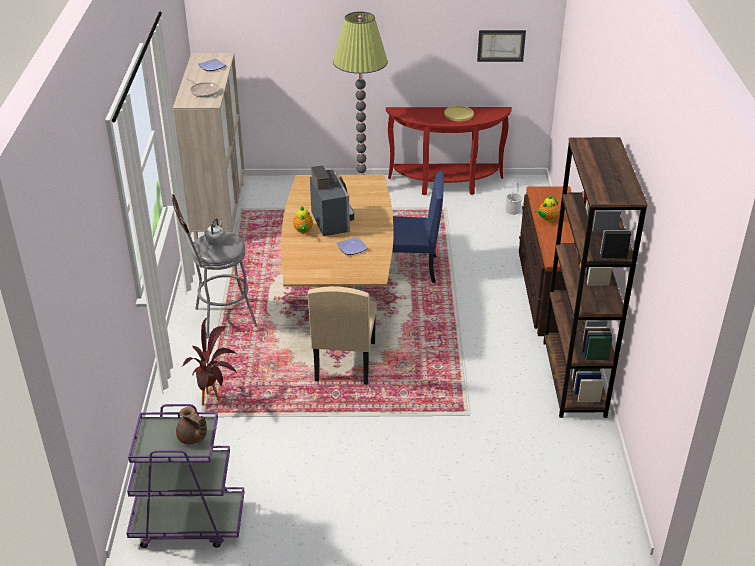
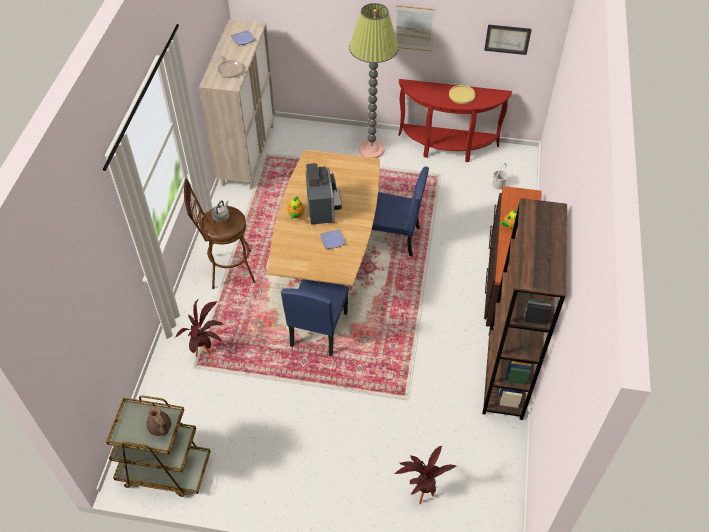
camera: 10 degrees right, 15 degrees up
(188, 522) = (164, 469): purple cart -> brown cart
(220, 319) = (226, 270): grey stool -> brown stool
(344, 361) = (318, 329): beige chair -> blue chair
(399, 44) = (414, 28): none -> picture
(510, 502) = (420, 492): none -> potted plant

